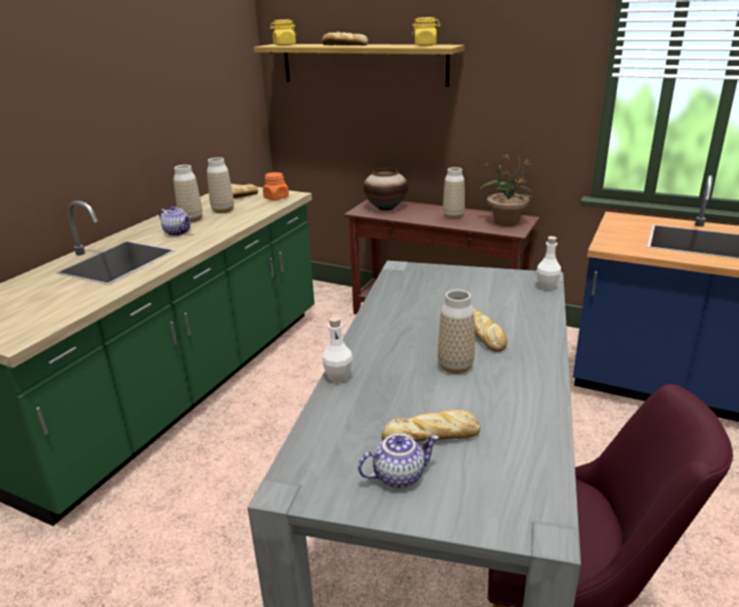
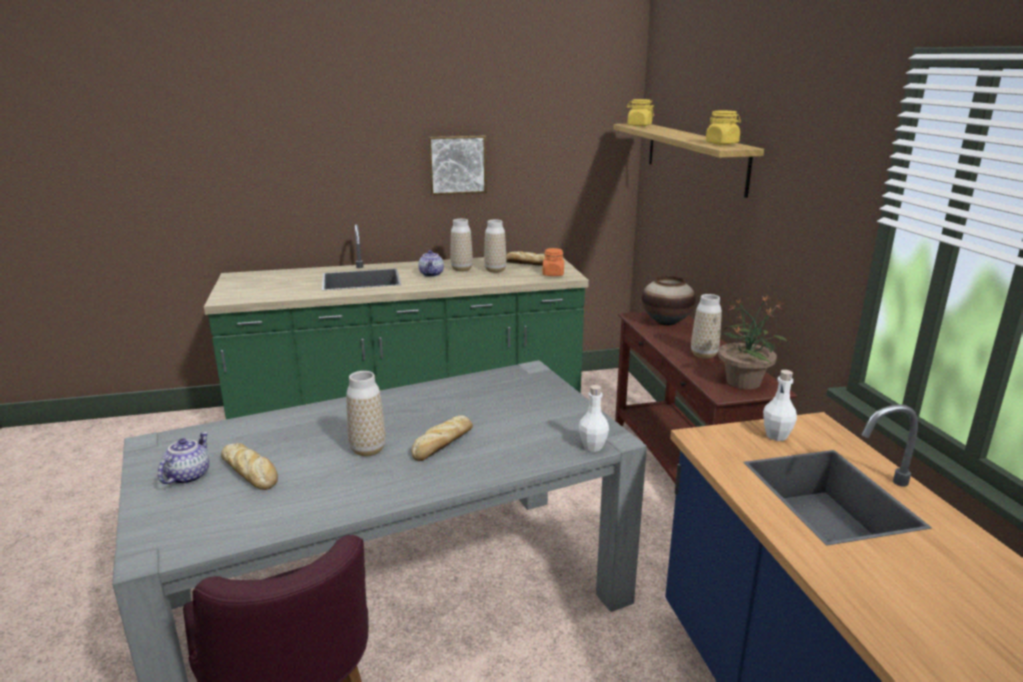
camera: 50 degrees right, 5 degrees down
(138, 109) = (457, 164): none -> picture
(338, 377) = (306, 411): white bottle -> white bottle (776, 436)
(343, 45) = (671, 132): bread -> none
(399, 475) = (188, 476): teapot -> teapot turned 105 degrees counterclockwise

